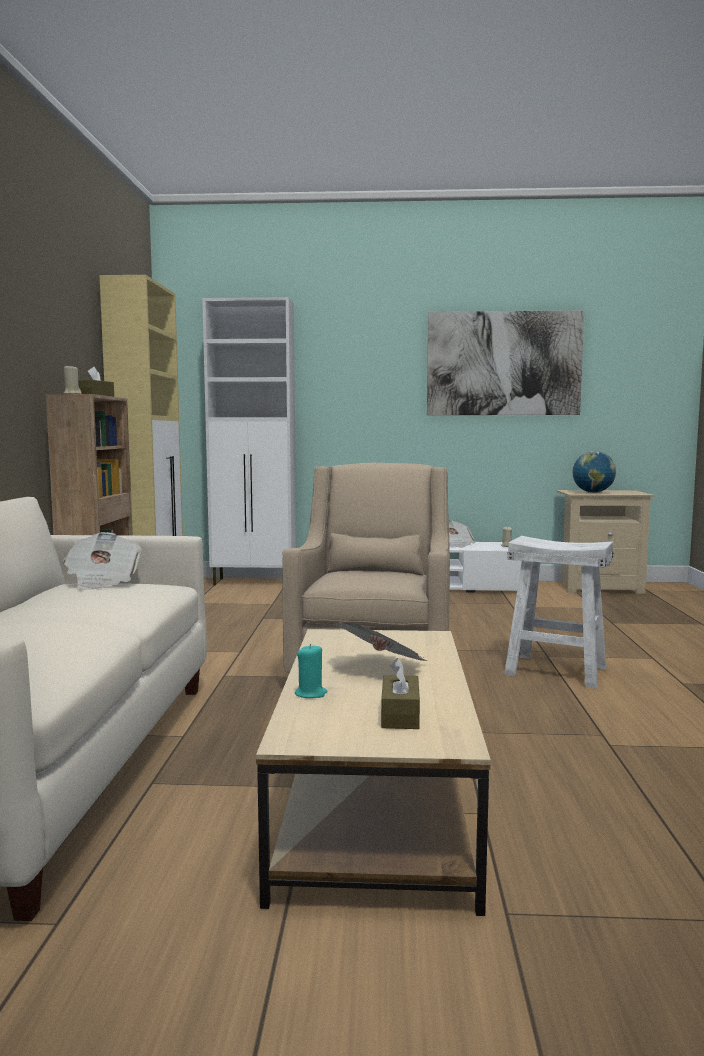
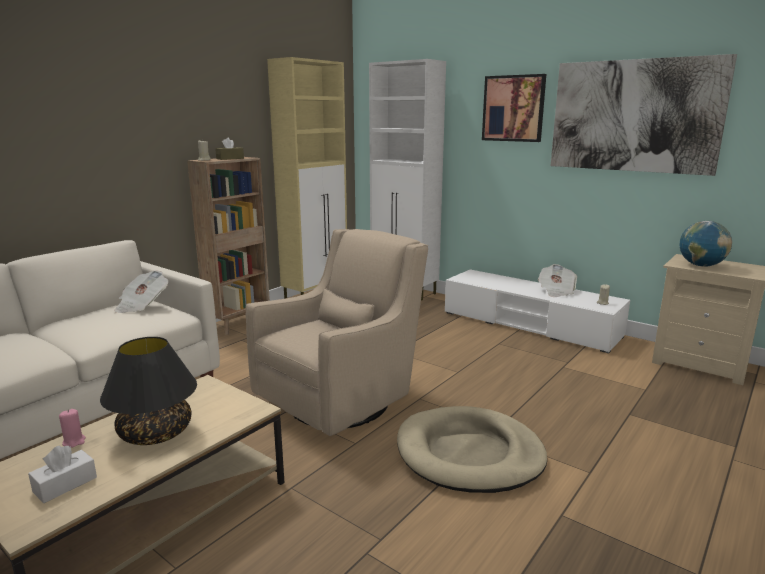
camera: 35 degrees right, 10 degrees up
(311, 694) = (74, 441): turquoise candle -> pink candle
(379, 357) = (513, 108): none -> picture
(383, 668) = (156, 433): newspaper -> black table lamp
(400, 715) = (65, 484): brown tissue box -> white tissue box
(556, 670) = (469, 454): white stool -> beige dog bed

